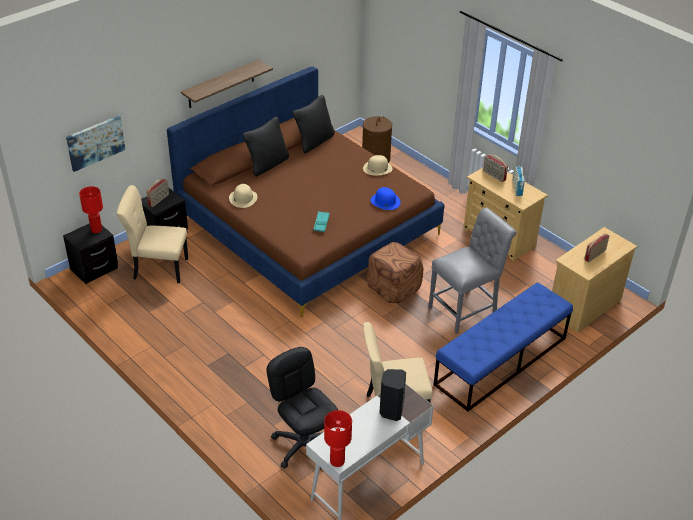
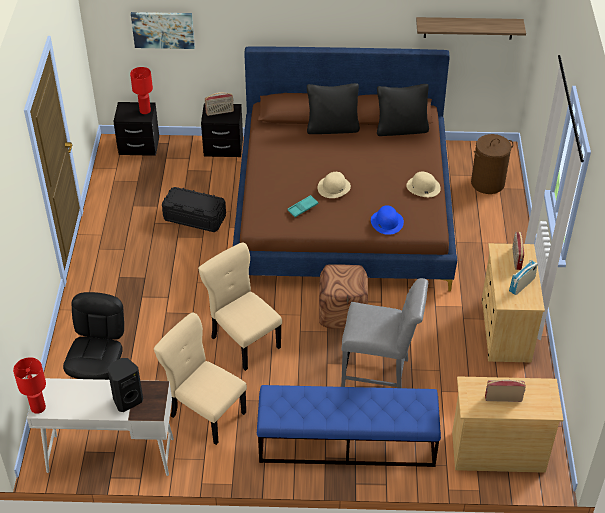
camera: 45 degrees right, 5 degrees up
(158, 268) = (182, 174): beige chair -> beige chair (244, 341)
(209, 291) = (194, 218): none -> black storage box
(221, 84) = (321, 26): shelf -> shelf (468, 28)
(243, 198) = (272, 147): beige hat -> beige hat (334, 187)

